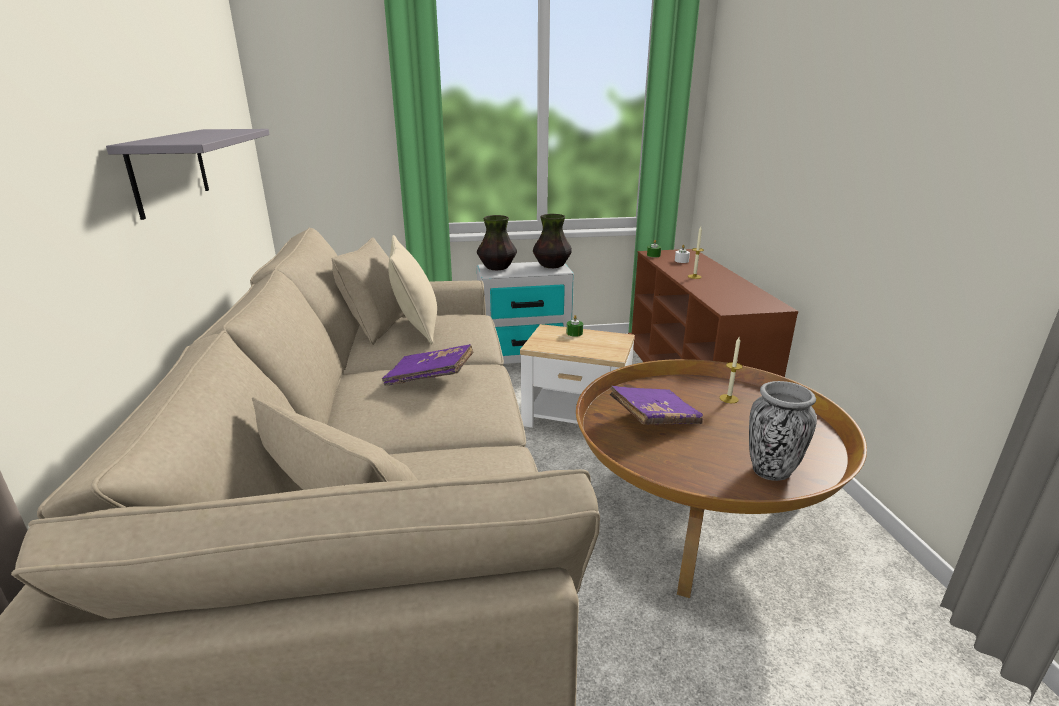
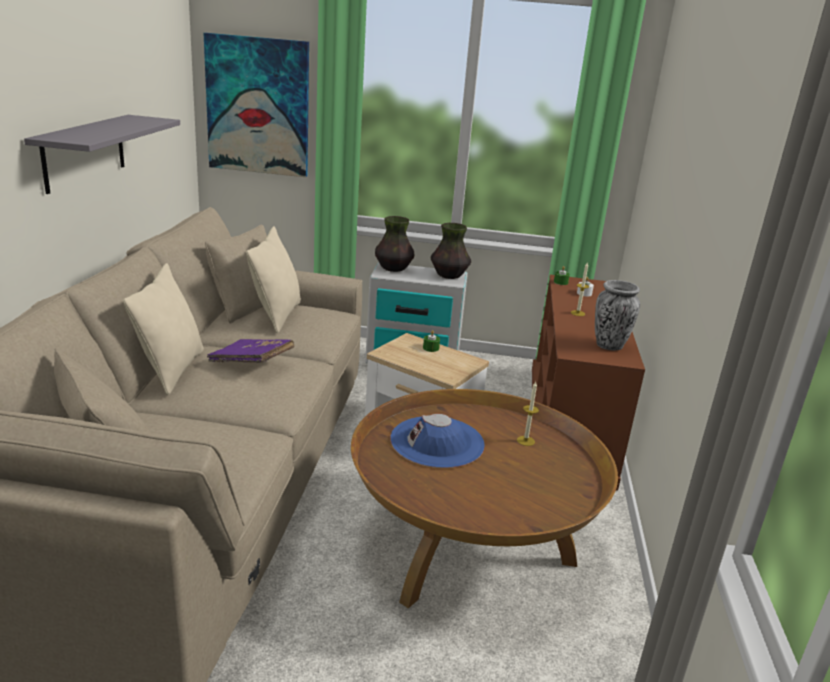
camera: 15 degrees right, 0 degrees up
(326, 121) = (258, 106): none -> picture
(345, 404) = (171, 370): none -> beige pillow
(654, 418) = (437, 442): purple book -> blue hat
(771, 471) = (499, 510): vase -> vase (609, 345)

